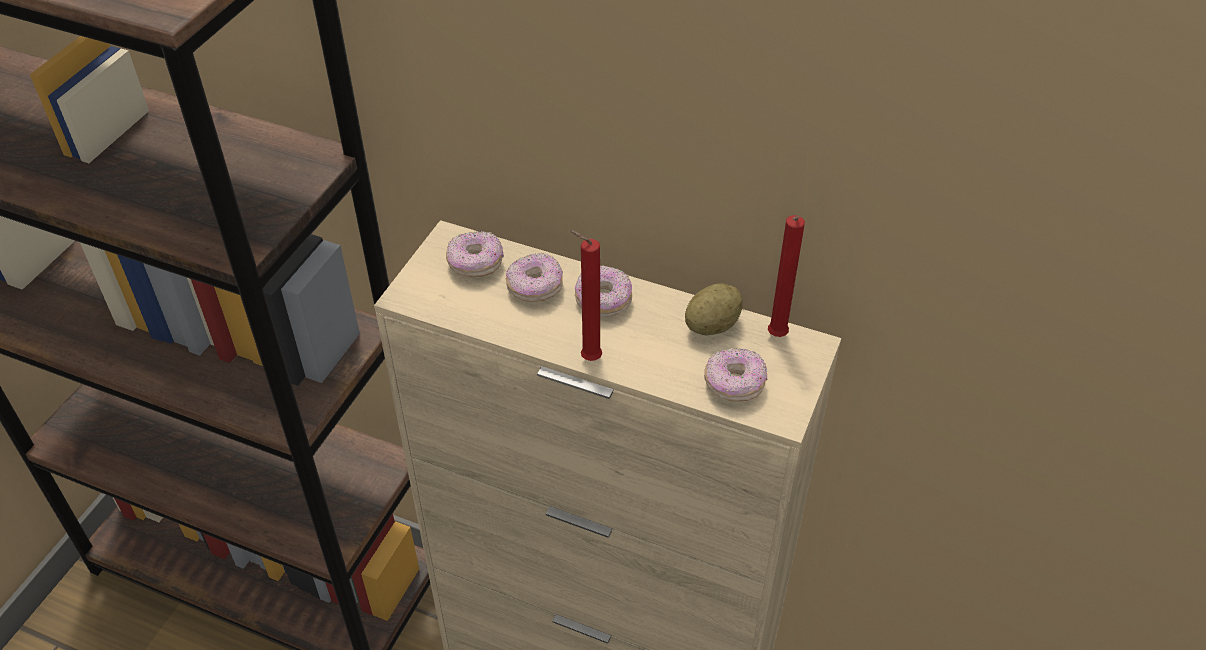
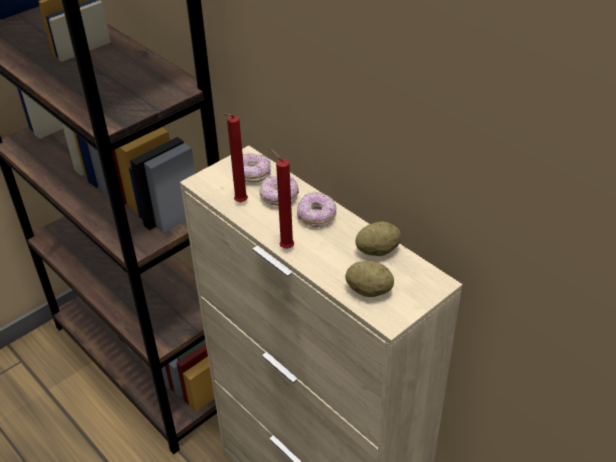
camera: 25 degrees right, 5 degrees down
(734, 384) = (369, 290): donut -> potato
(776, 337) = (416, 270): red candle -> red candle (239, 203)

